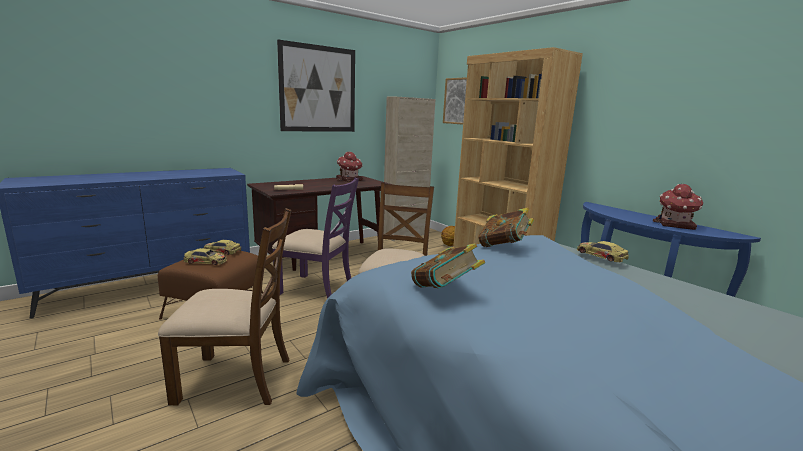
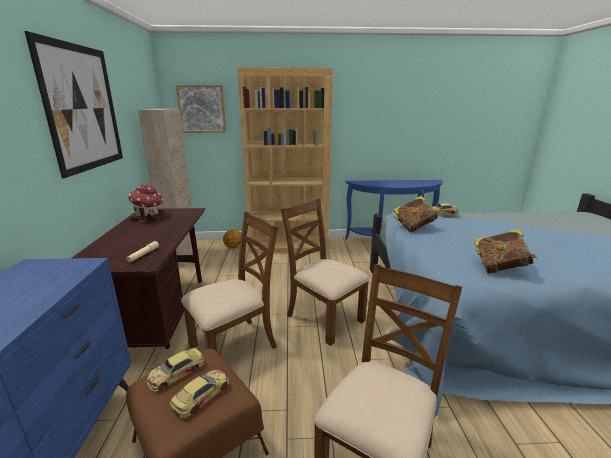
camera: 55 degrees left, 5 degrees up
(316, 289) = (234, 346): purple chair -> brown chair
(675, 224) = (411, 183): toy house -> none

